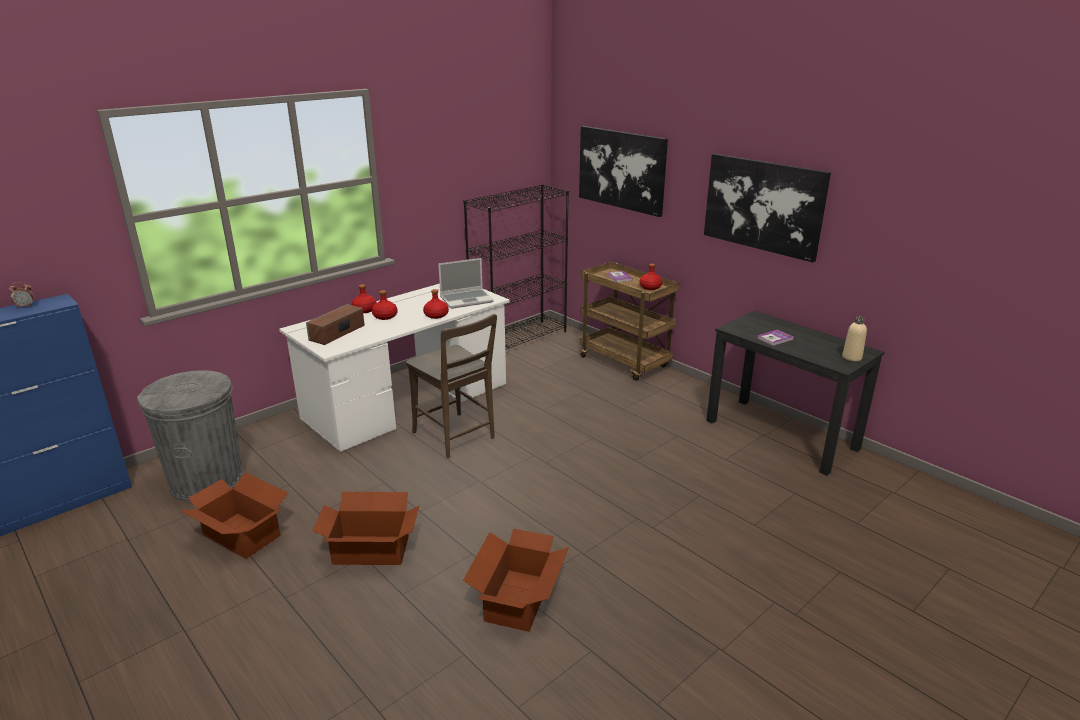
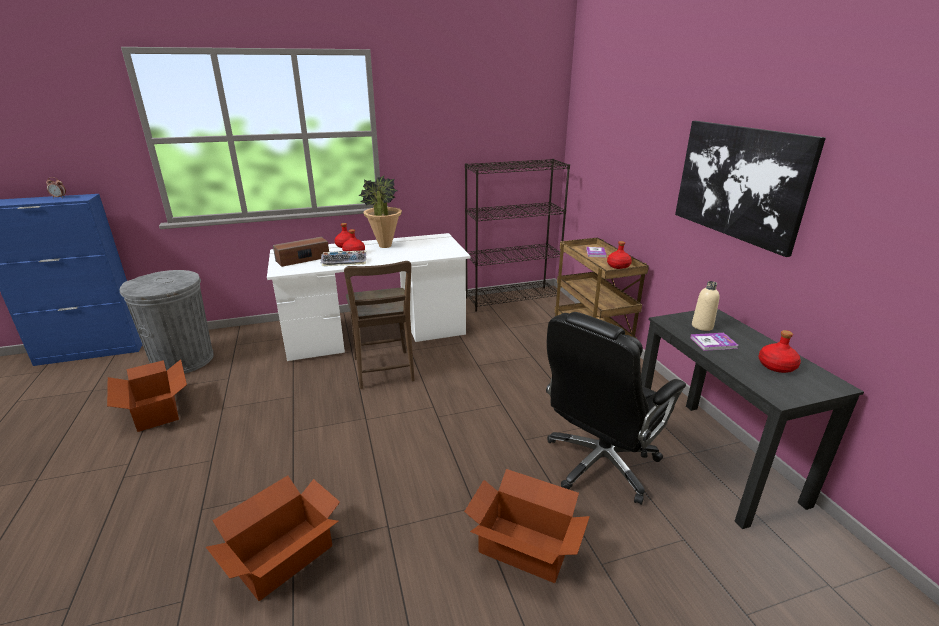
camera: 25 degrees right, 0 degrees up
(370, 549) = (223, 455): cardboard box -> cardboard box (523, 546)
(388, 327) = (345, 262): none -> keyboard
(408, 303) = (385, 246): none -> potted plant
(436, 315) = (393, 258): red bottle -> red bottle (776, 366)
(467, 299) = (434, 250): laptop -> none
(621, 169) = (615, 143): picture -> none
(706, 461) = (600, 464): none -> black office chair
(852, 357) = (805, 388): beige bottle -> beige bottle (702, 326)

